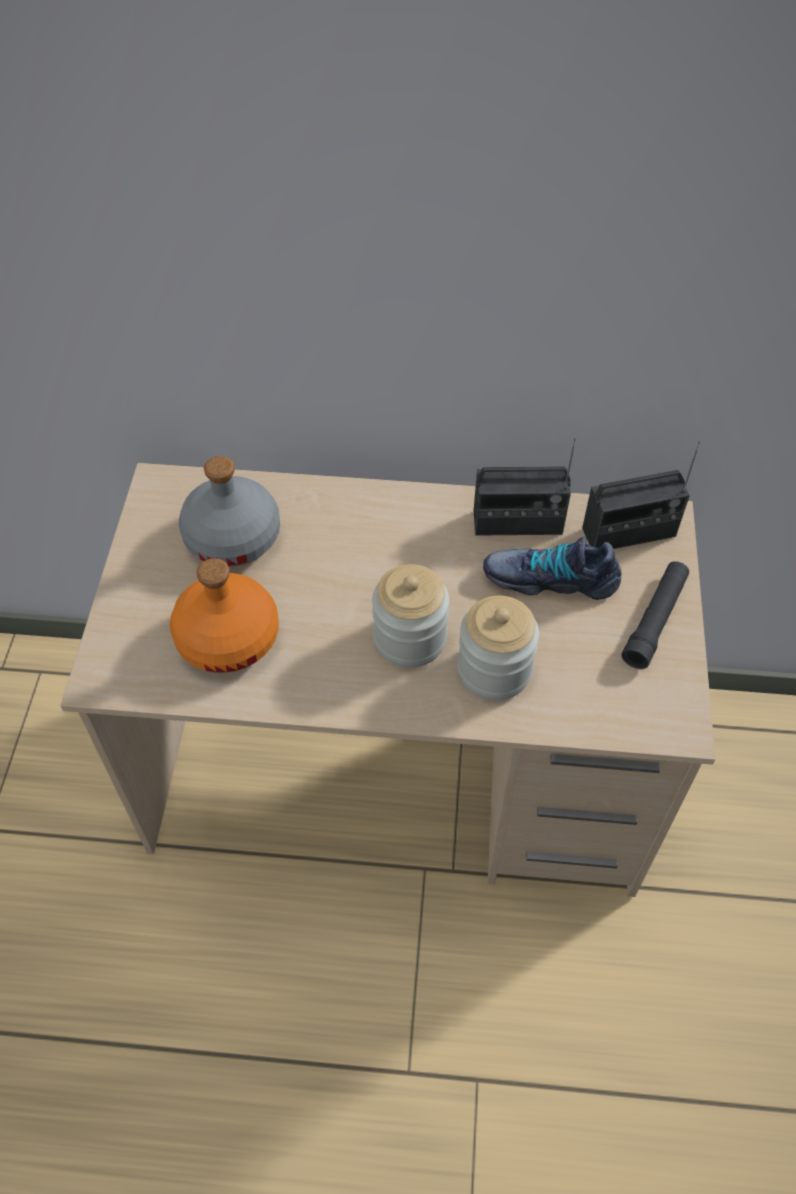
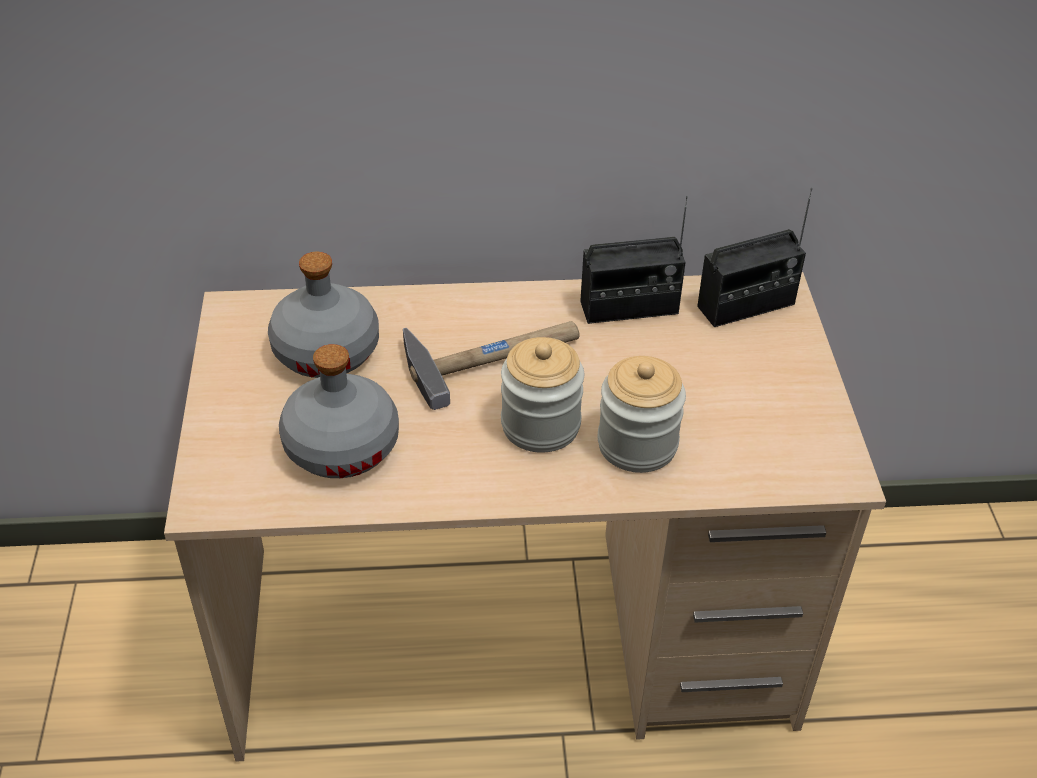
camera: 10 degrees left, 10 degrees down
(228, 637) = (341, 445): orange bottle -> grey bottle
(381, 559) = (493, 355): none -> hammer
(550, 578) = (675, 354): shoe -> none
(655, 620) = (792, 381): black flashlight -> none

